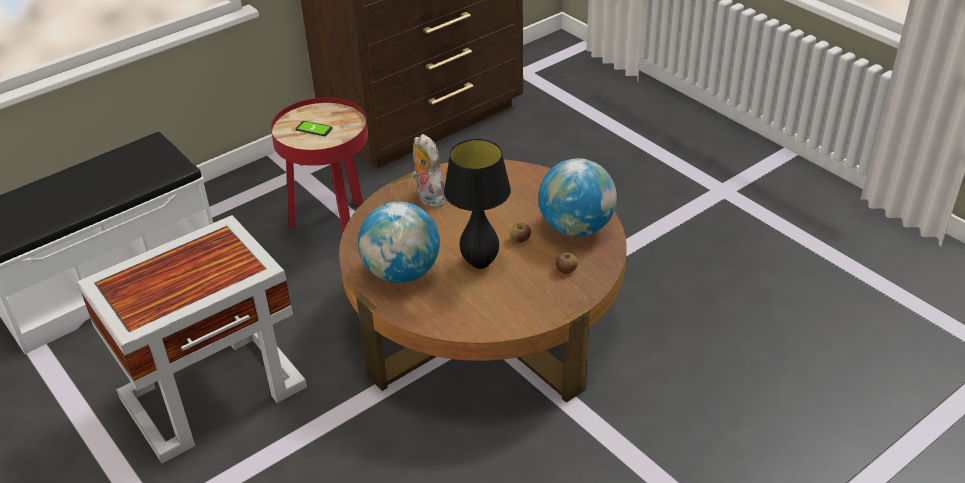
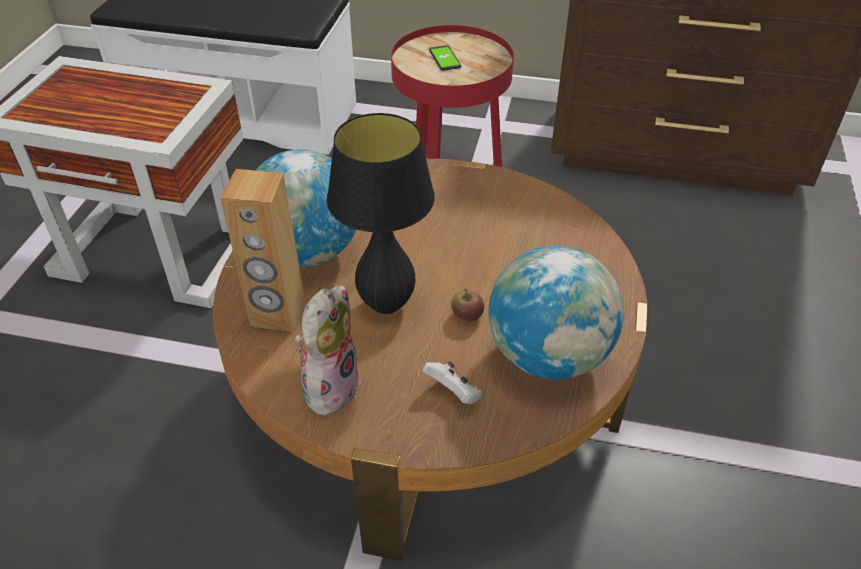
camera: 50 degrees right, 5 degrees up
(428, 197) = (459, 199): plush toy -> plush toy (329, 386)
(440, 306) = (278, 314): none -> brown speaker
(566, 269) = (454, 394): apple -> white game controller

